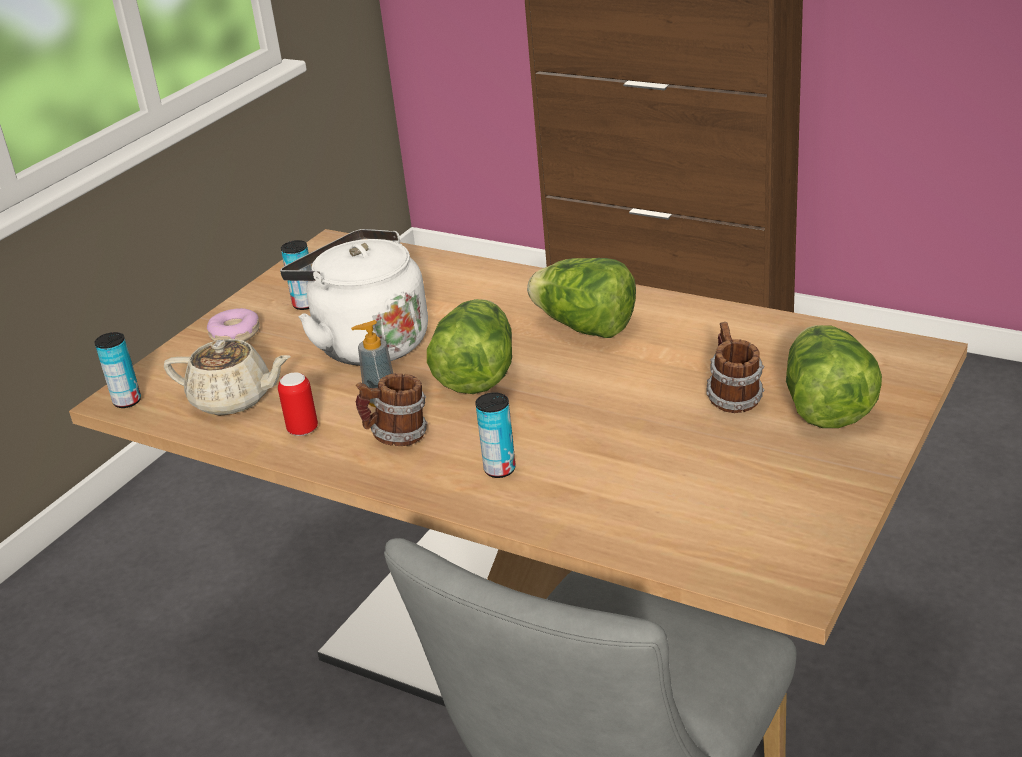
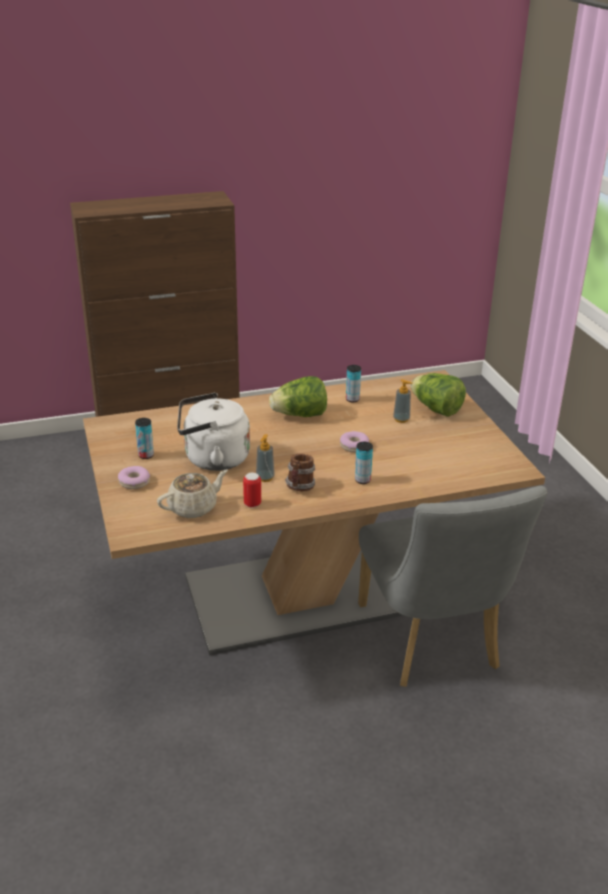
camera: 50 degrees left, 0 degrees up
(127, 401) = (137, 533): can -> can (352, 399)
(477, 375) = (288, 451): lettuce -> none
(581, 409) = (354, 446): none -> donut
(732, 398) = (401, 419): mug -> soap dispenser

